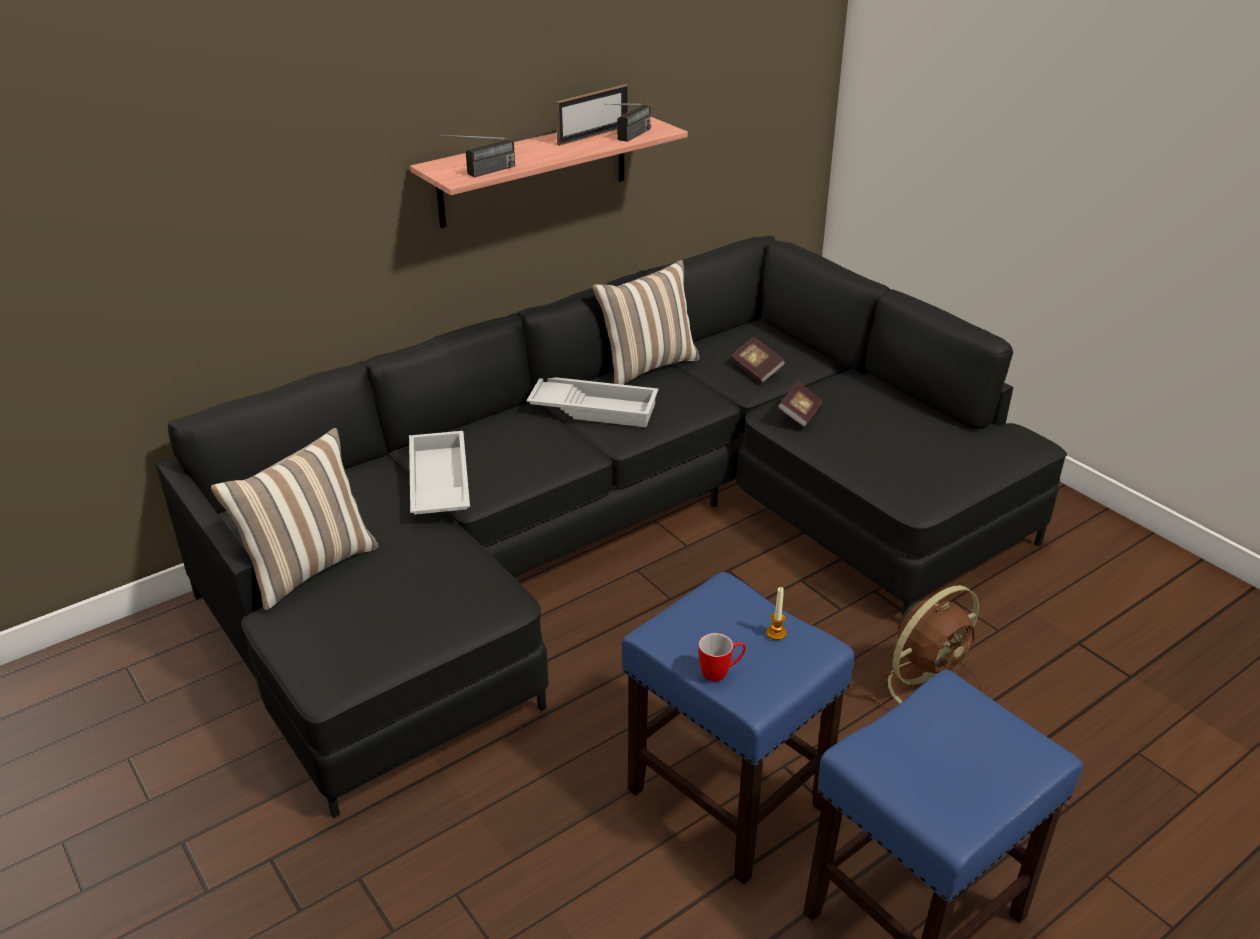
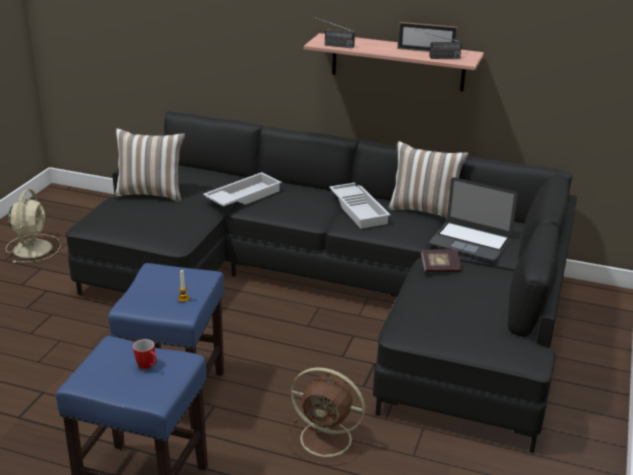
camera: 55 degrees right, 5 degrees down
(92, 829) = (33, 248): none -> beige fan
(721, 673) = (139, 292): mug -> mug (148, 367)
(757, 369) = (470, 241): book -> laptop

